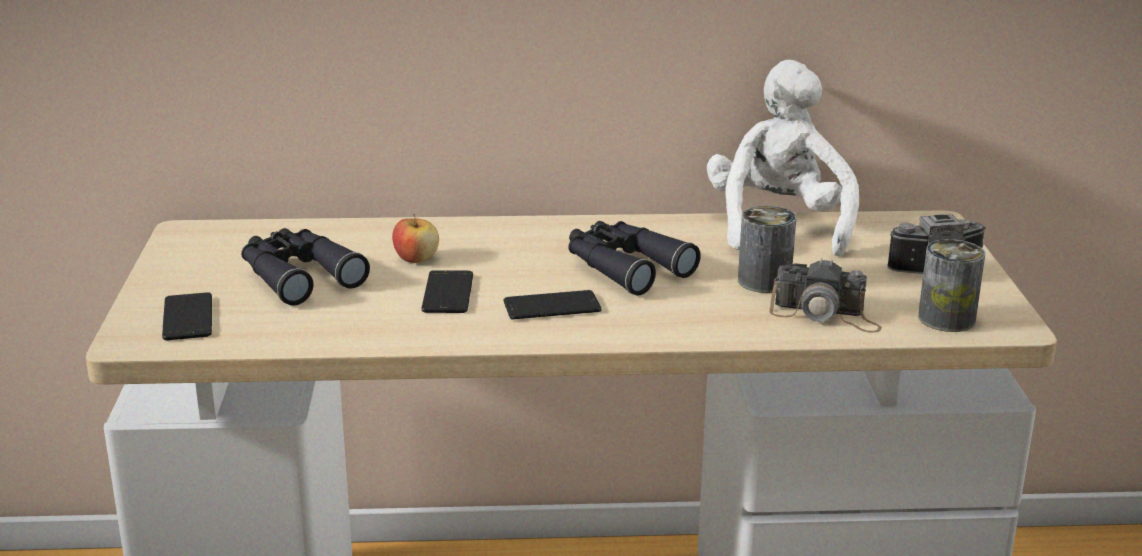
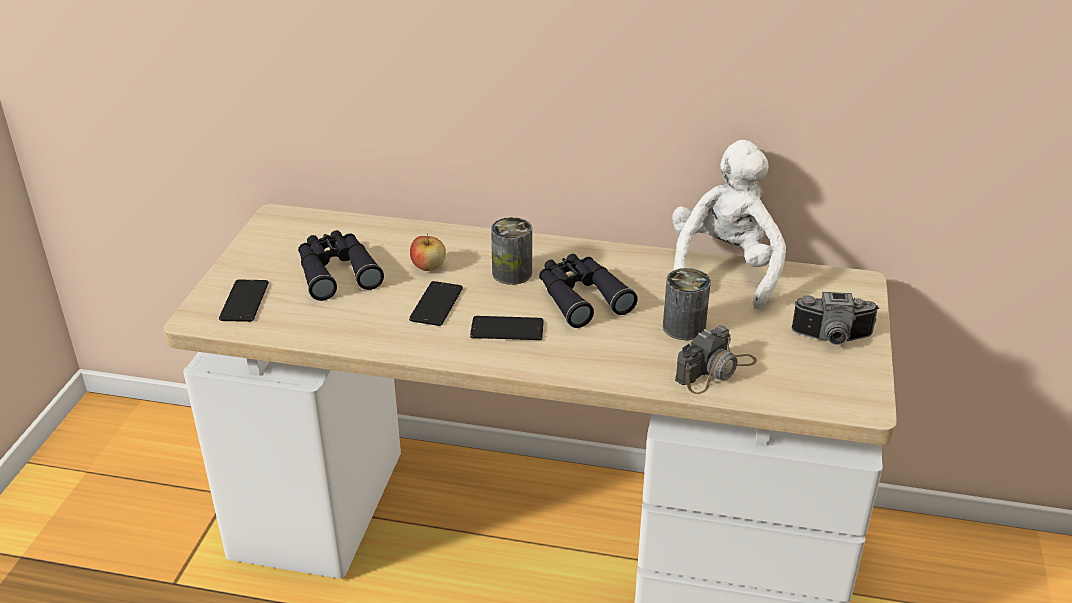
camera: 15 degrees right, 10 degrees up
(825, 315) = (715, 370): camera -> camera turned 75 degrees counterclockwise
(946, 319) = (813, 389): can -> can (512, 273)

